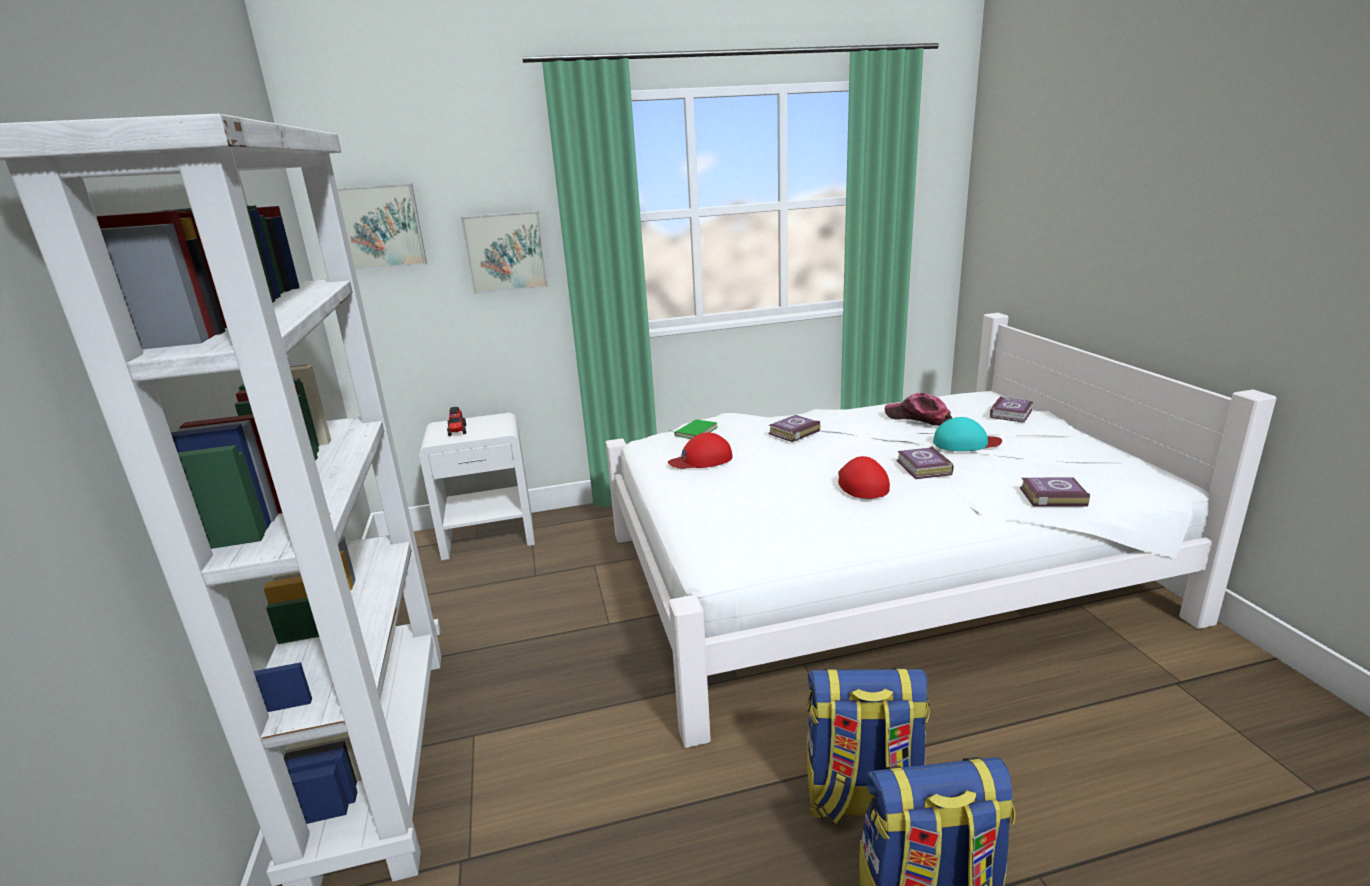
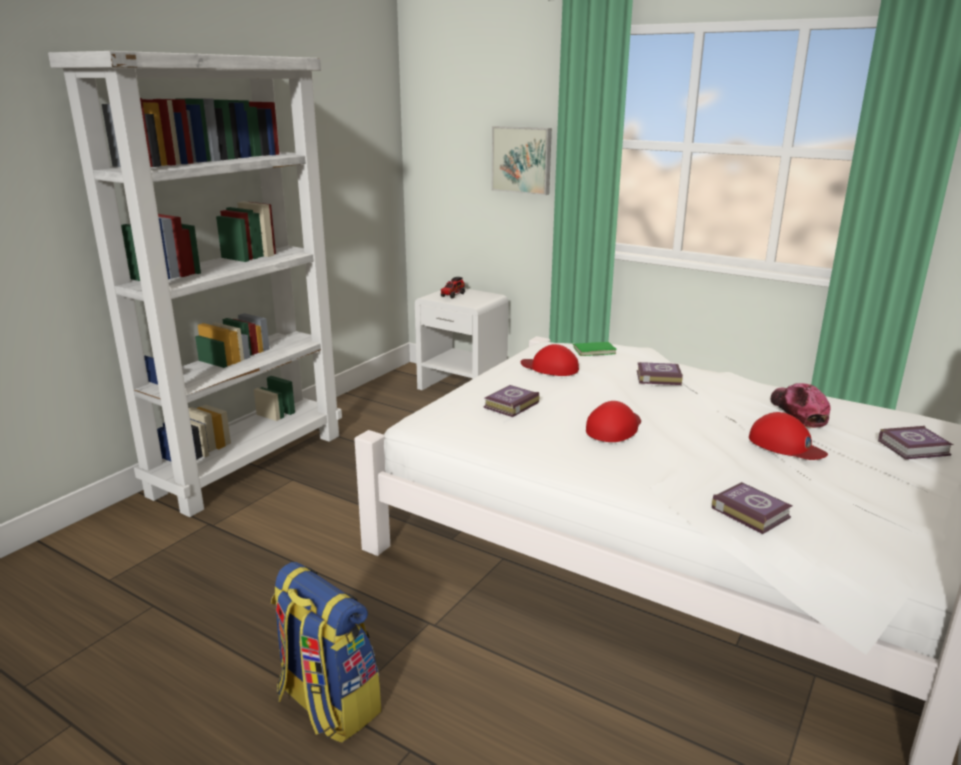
camera: 45 degrees right, 0 degrees up
(379, 227) = (443, 127): picture -> none
(861, 799) = (395, 639): backpack -> none
(923, 468) = (692, 442): book -> book (509, 405)
(965, 443) = (785, 445): turquoise cap -> red cap

